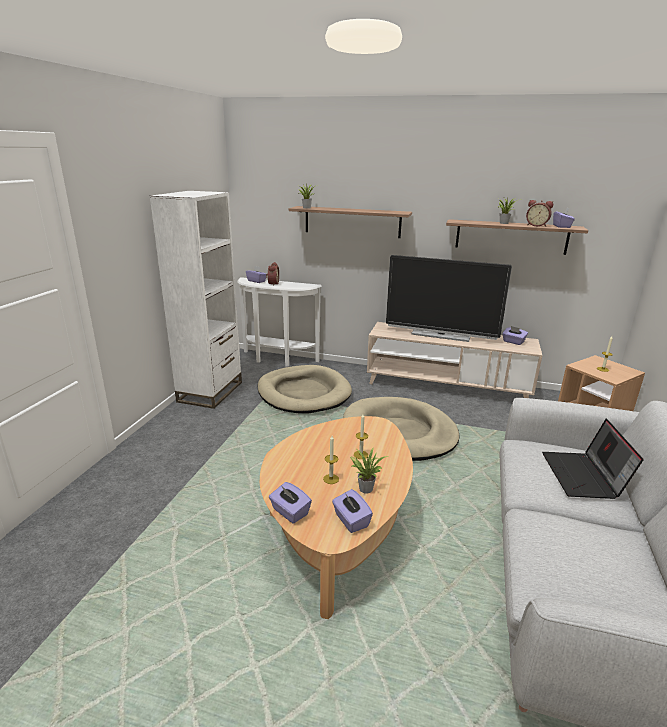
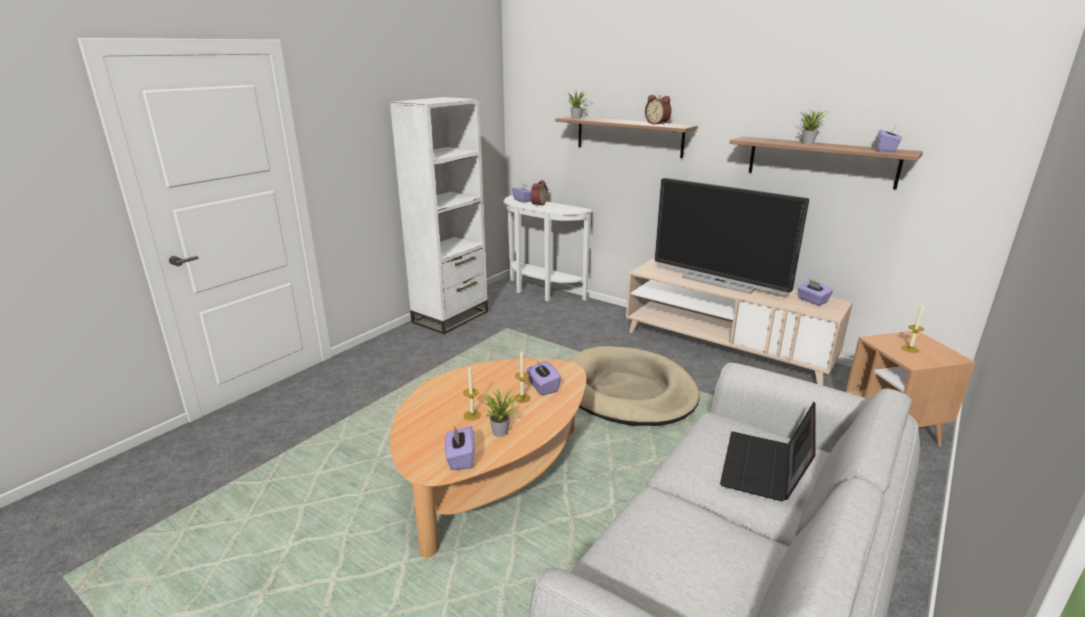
camera: 20 degrees right, 0 degrees up
(289, 512) = (407, 438): purple tissue box -> purple tissue box (542, 387)
(303, 393) = (547, 332): beige dog bed -> none
(537, 225) = (850, 148): alarm clock -> alarm clock (658, 124)

